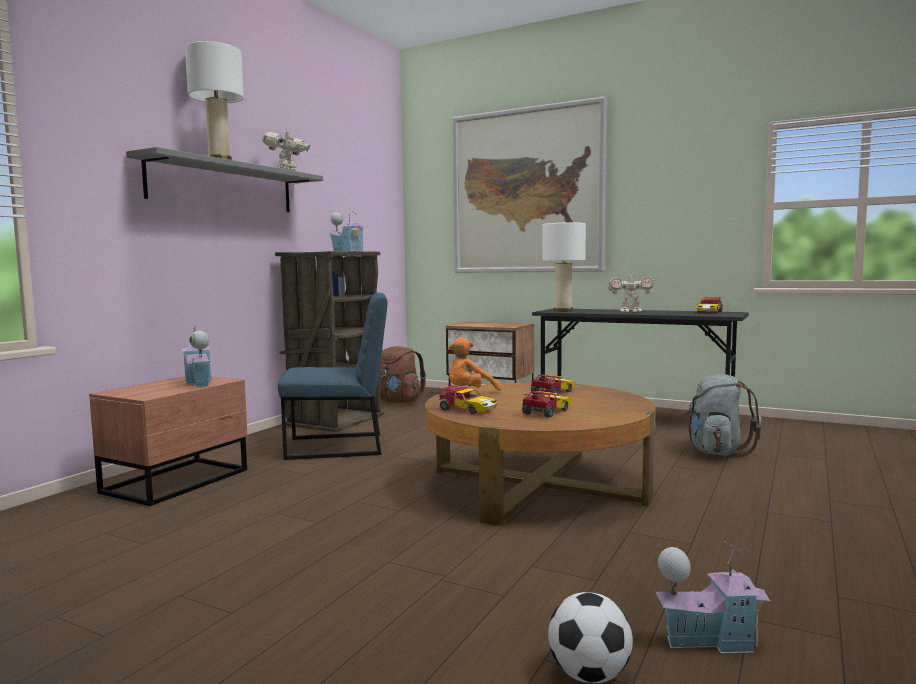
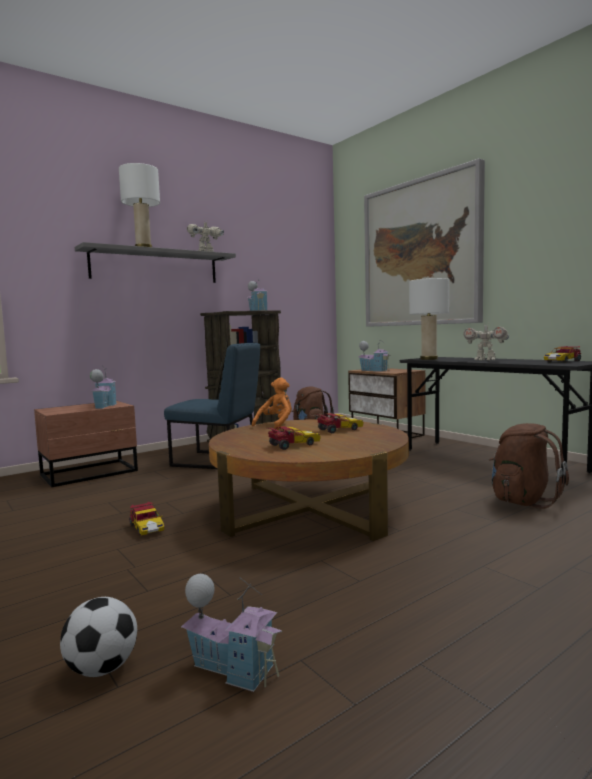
camera: 25 degrees right, 0 degrees up
(466, 410) = (239, 438): toy car -> toy car (147, 527)
(470, 393) = (276, 425): orange plush toy -> orange plush toy turned 135 degrees clockwise
(479, 325) = (374, 370): none -> toy house
(716, 451) = (522, 501): grey backpack -> brown backpack

